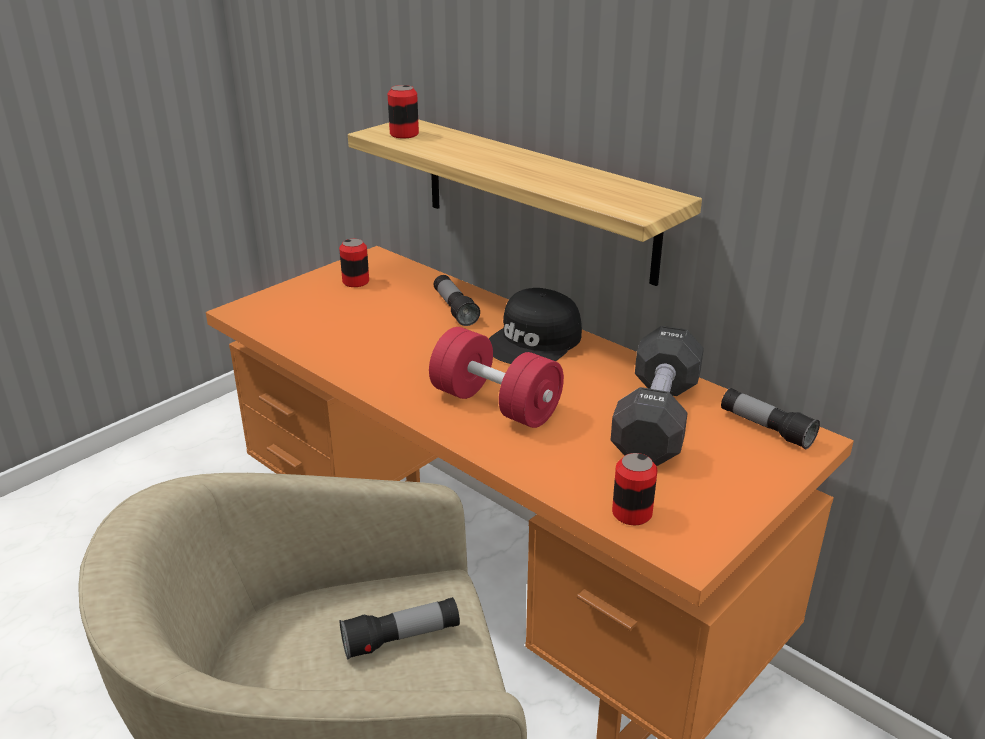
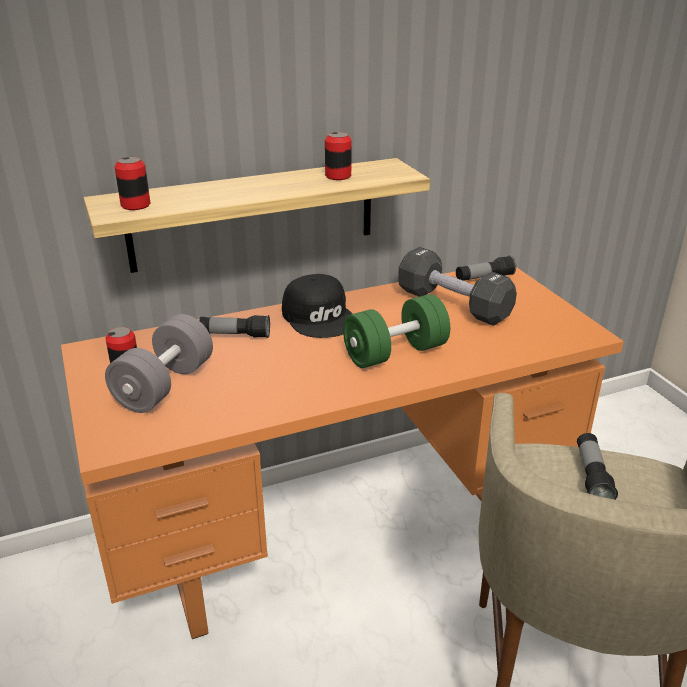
camera: 65 degrees left, 0 degrees up
(343, 304) = (164, 385): none -> grey dumbbell
(495, 404) = (395, 353): red dumbbell -> green dumbbell
(632, 513) = (547, 340): can -> can (338, 176)

